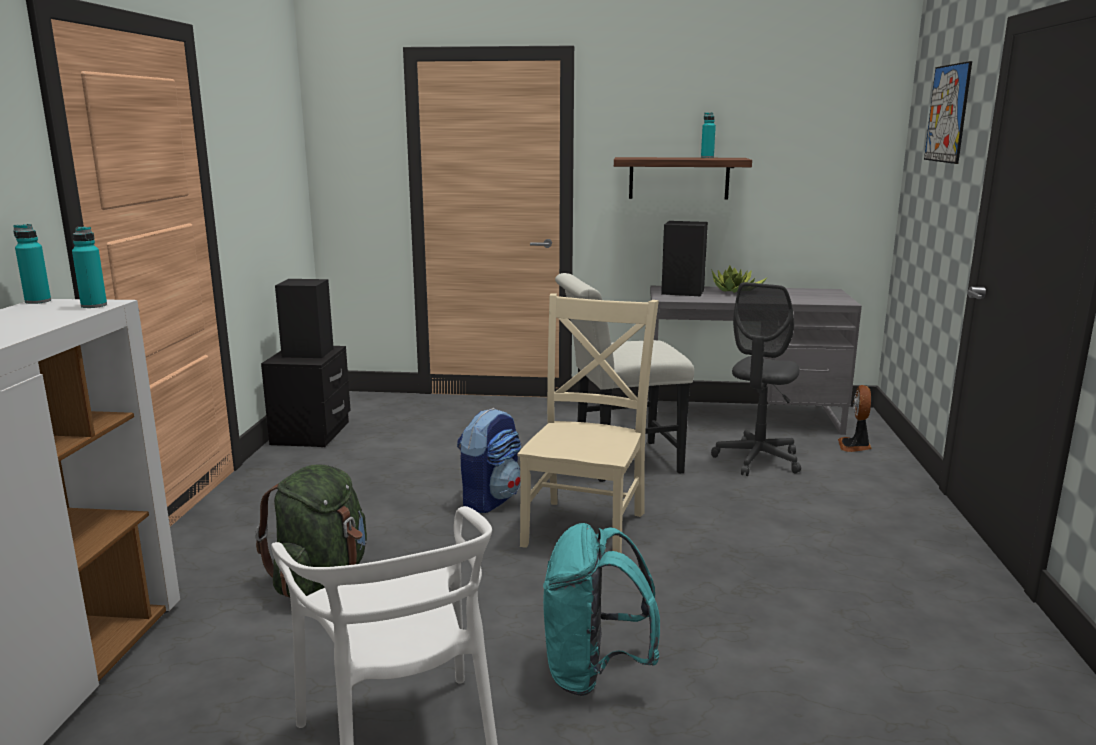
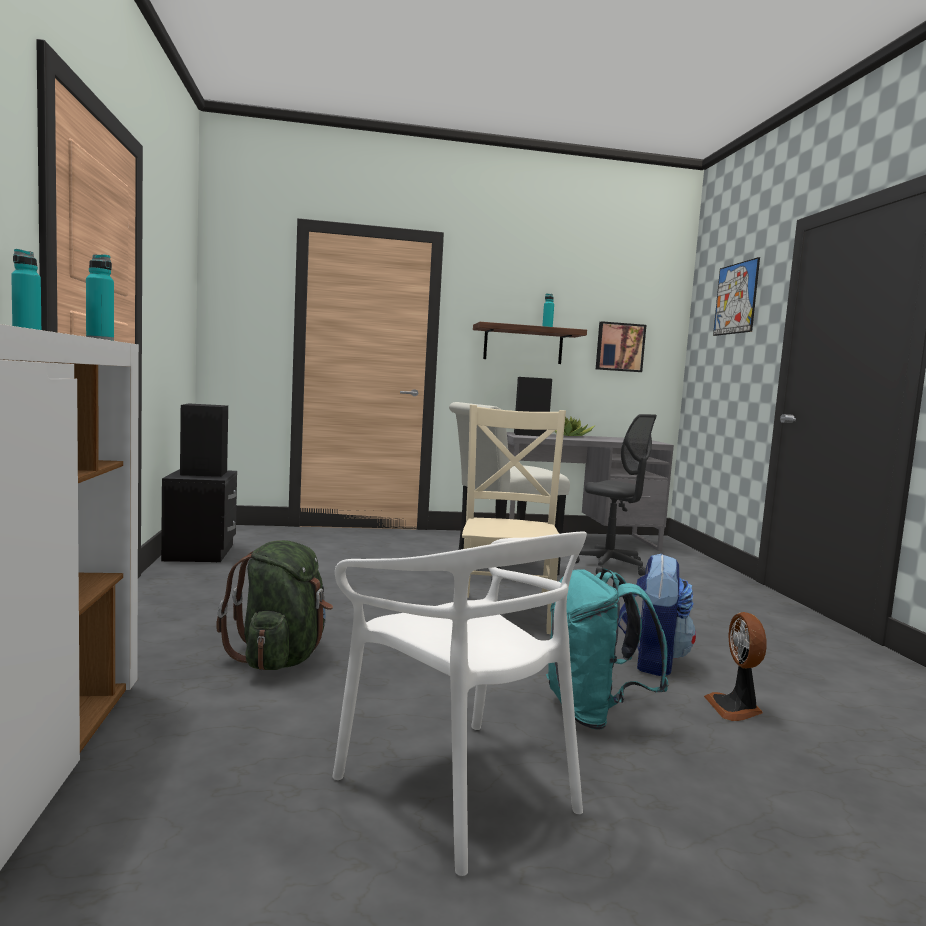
camera: 15 degrees left, 10 degrees down
(490, 499) = (406, 595): backpack -> backpack (652, 660)
(757, 460) = (610, 566): grey office chair -> grey office chair turned 60 degrees counterclockwise
(807, 173) = (619, 347): none -> picture
(855, 446) = (675, 557): fan -> fan (735, 708)

